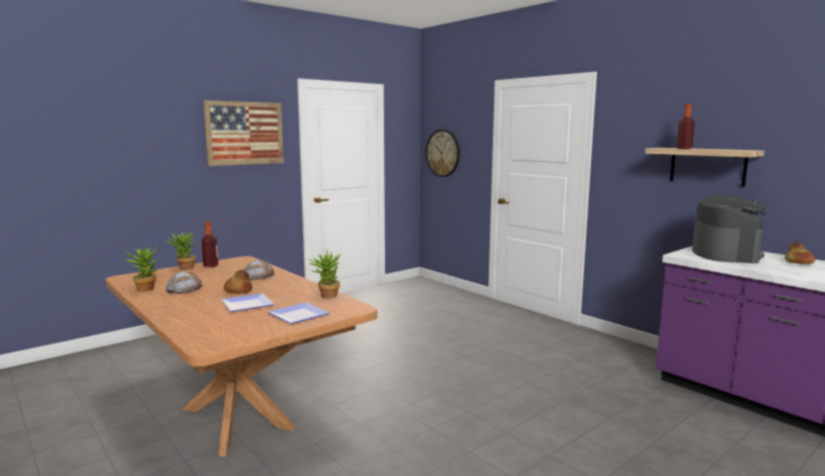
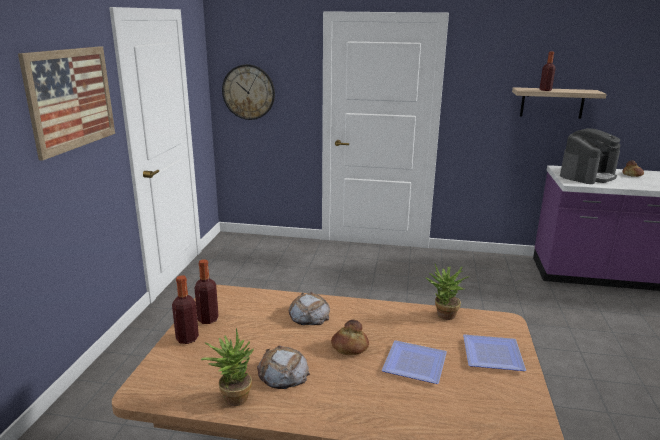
camera: 40 degrees left, 10 degrees up
(184, 269) = (187, 338): potted plant -> bottle
(725, 254) = (587, 175): coffee machine -> coffee machine turned 75 degrees clockwise

